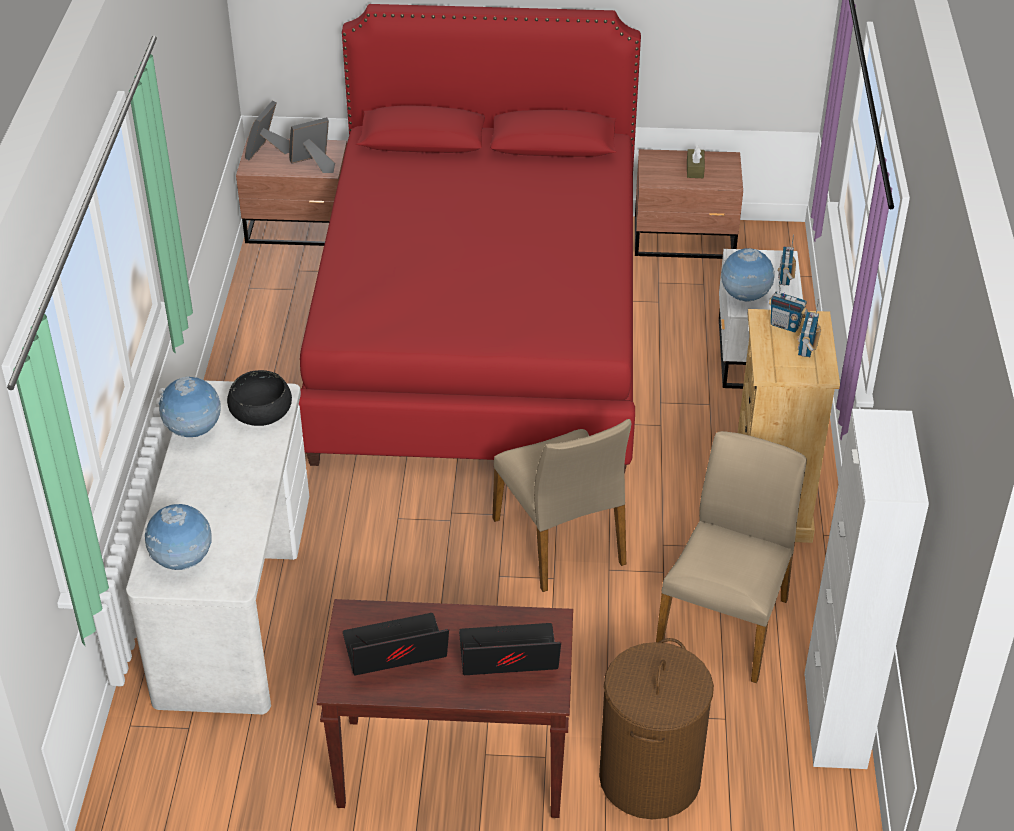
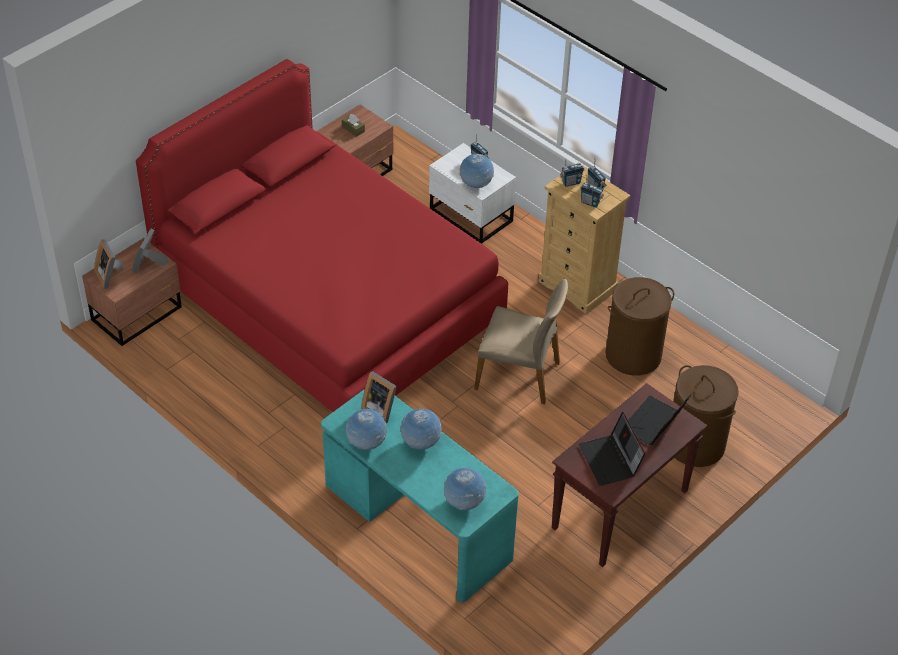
camera: 50 degrees left, 5 degrees up
(234, 595) = (417, 523): white desk -> turquoise desk
(241, 473) = (421, 443): none -> globe
(261, 411) = (380, 408): black bowl -> picture frame
(394, 653) = (610, 461): laptop -> laptop turned 45 degrees counterclockwise
(725, 623) = (633, 355): beige chair -> brown laundry basket
(774, 359) = (590, 203): none -> radio
(834, 720) = (725, 361): white cabinet -> none

